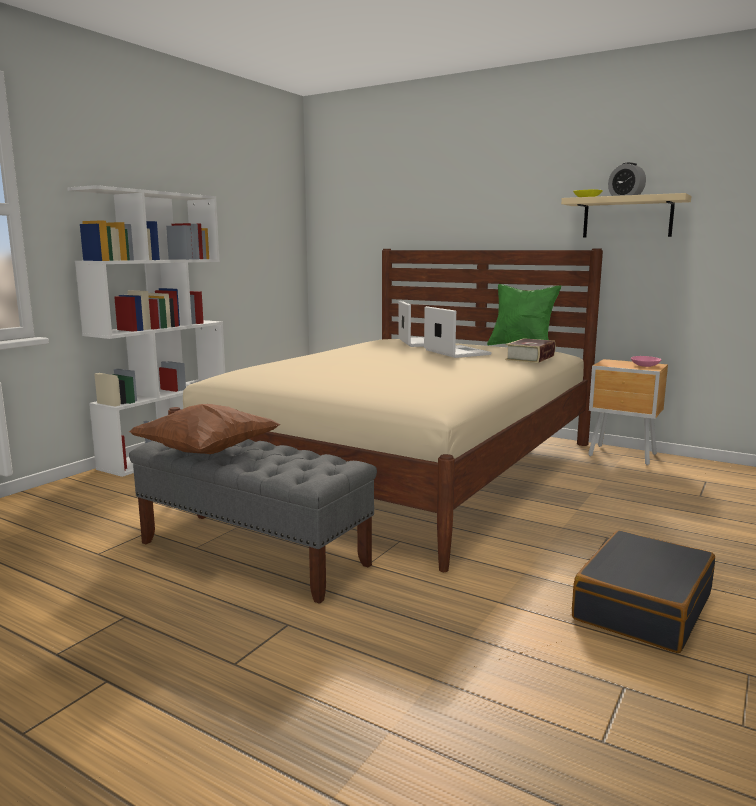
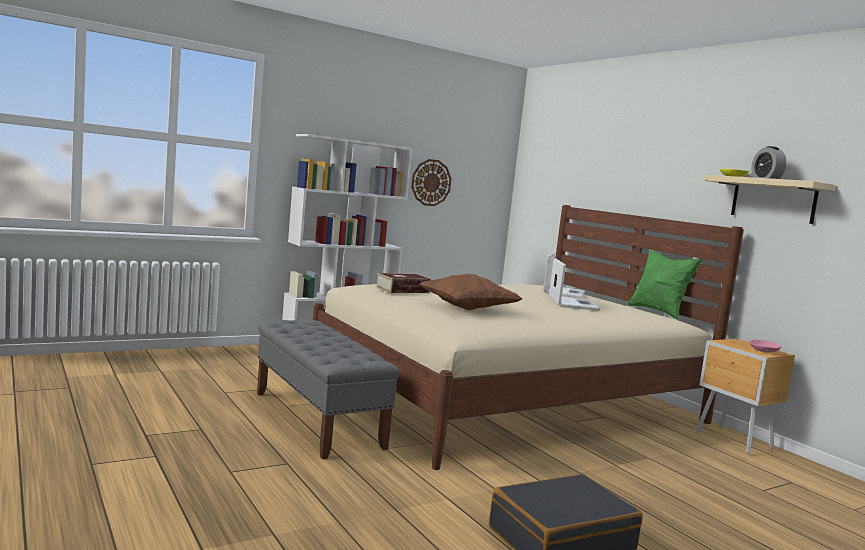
camera: 25 degrees right, 5 degrees down
(206, 452) = (299, 333): brown pillow -> brown pillow (467, 309)
(229, 239) = (431, 182): none -> wall clock
(530, 358) = (633, 320): book -> book (403, 290)

